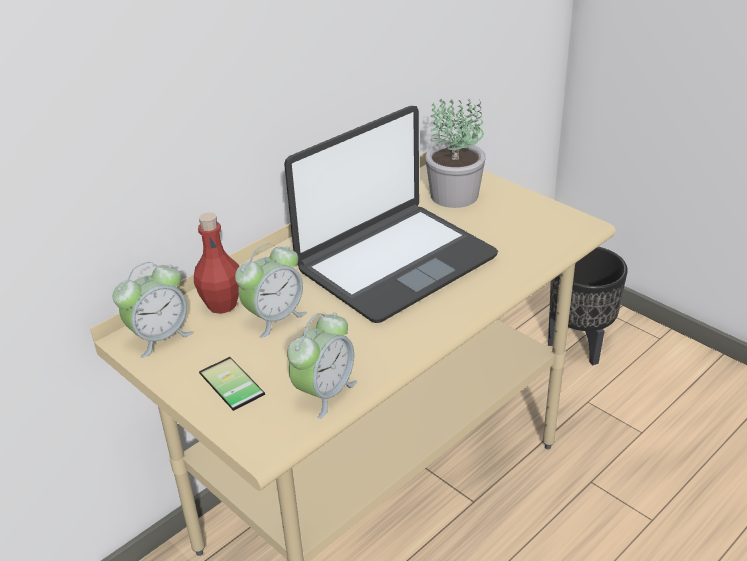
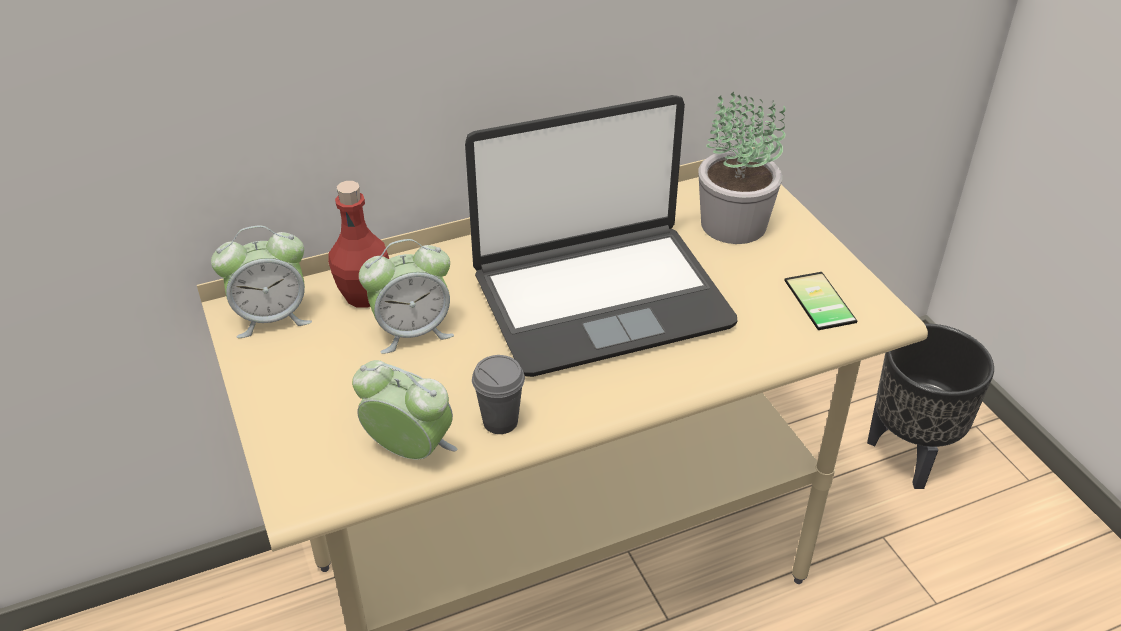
camera: 20 degrees right, 5 degrees up
(228, 385) = (308, 404): phone -> phone (815, 302)
(324, 393) = (410, 451): alarm clock -> alarm clock turned 120 degrees counterclockwise
(376, 356) = (500, 422): none -> grey cup

